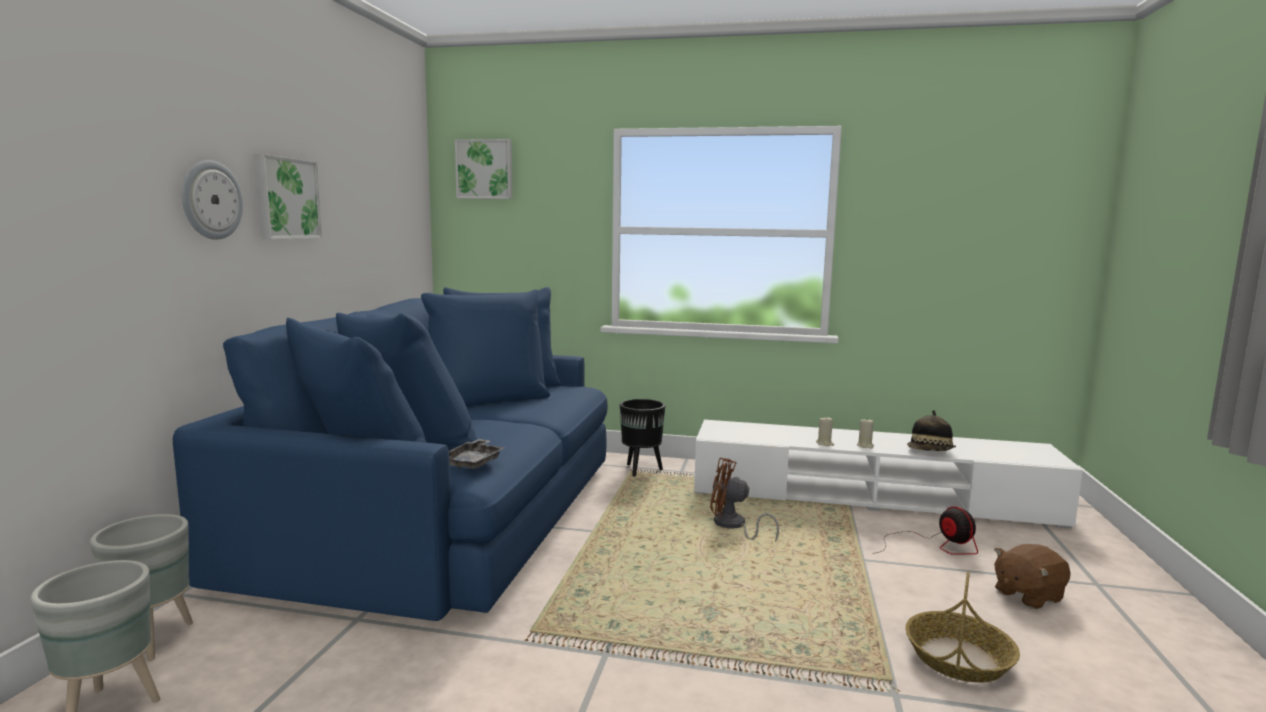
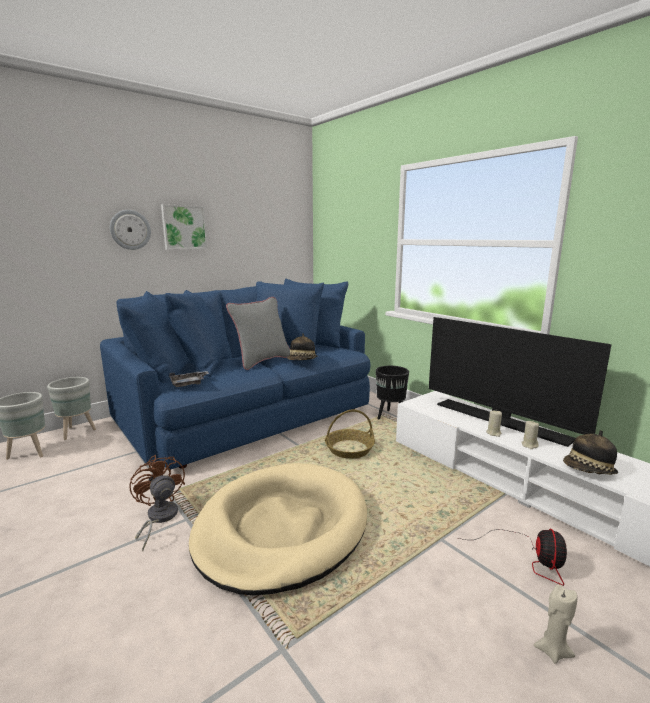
camera: 40 degrees right, 5 degrees up
(485, 169) = (335, 202): picture -> none
(499, 417) = (262, 361): none -> grey pillow
(555, 407) = (302, 361): none -> hat
(725, 612) = (281, 528): none -> beige dog bed
(733, 526) = (385, 474): brown fan -> brown fan (158, 518)
(811, 432) = (501, 421): none -> television
(959, 659) = (377, 658): basket -> basket (349, 449)
(1027, 595) = (552, 651): brown plush toy -> beige candle

